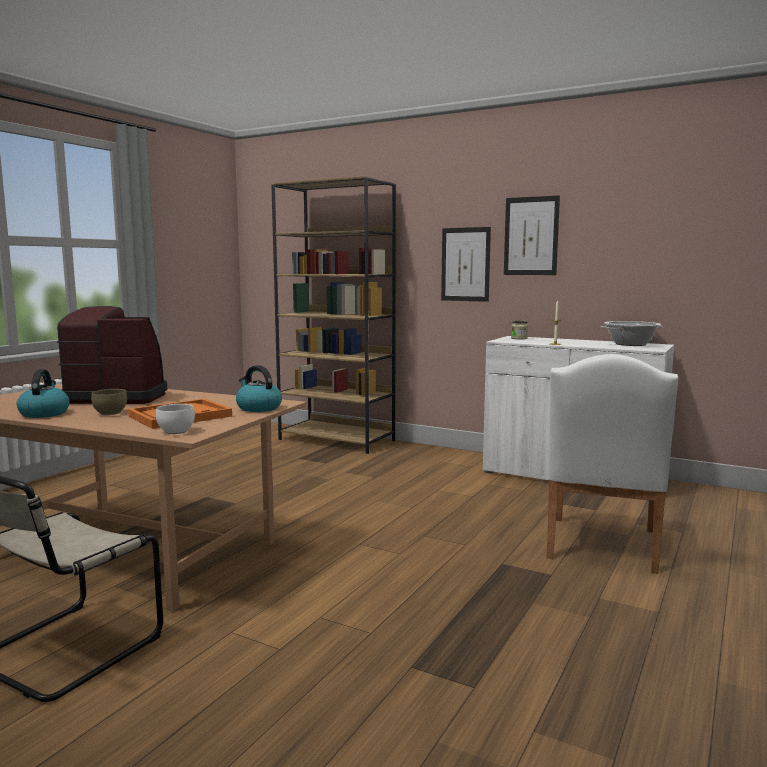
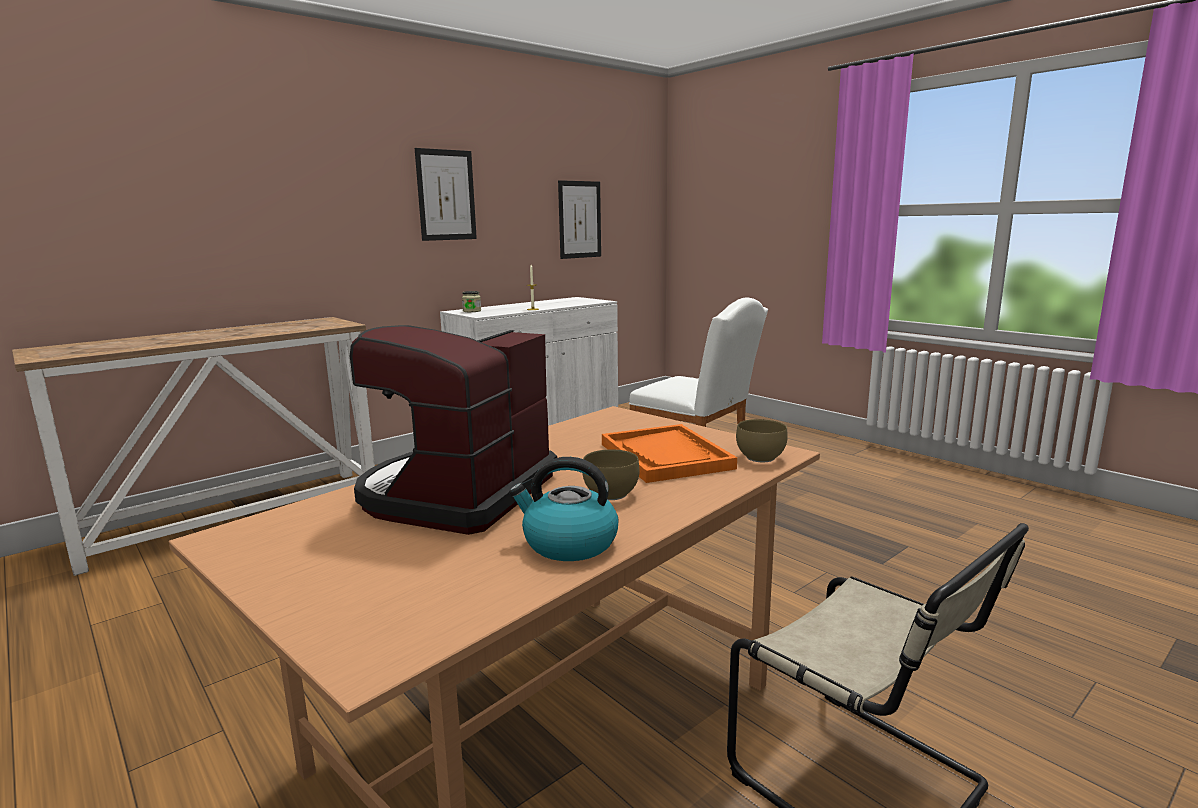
camera: 70 degrees left, 5 degrees up
(175, 432) = (762, 458): white bowl -> brown bowl
(258, 408) = (639, 423): kettle -> none
(337, 440) = (235, 515): brown bookcase -> console table
(465, 264) = (373, 229): picture -> picture (579, 219)
(630, 344) = (562, 300): cooking pot -> none

